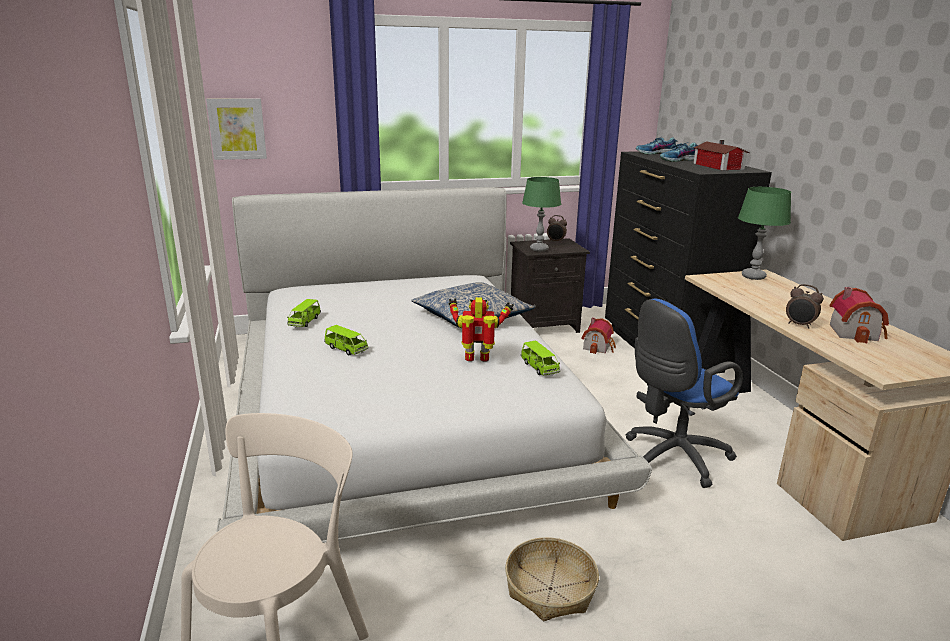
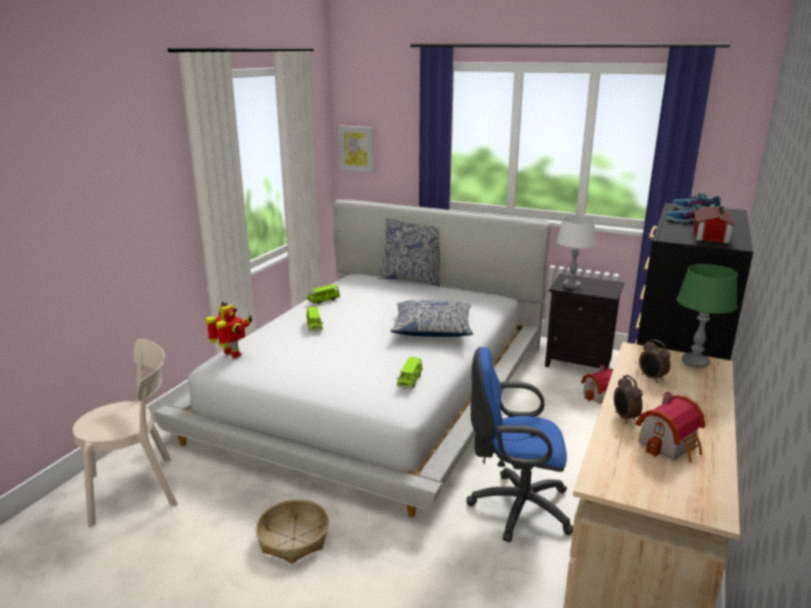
camera: 40 degrees right, 0 degrees up
(362, 279) = (412, 279): none -> pillow
(478, 360) = (378, 360): toy robot -> toy robot (231, 355)
(539, 249) = (571, 286): green table lamp -> white table lamp
(556, 241) = (603, 282): alarm clock -> alarm clock (651, 378)

